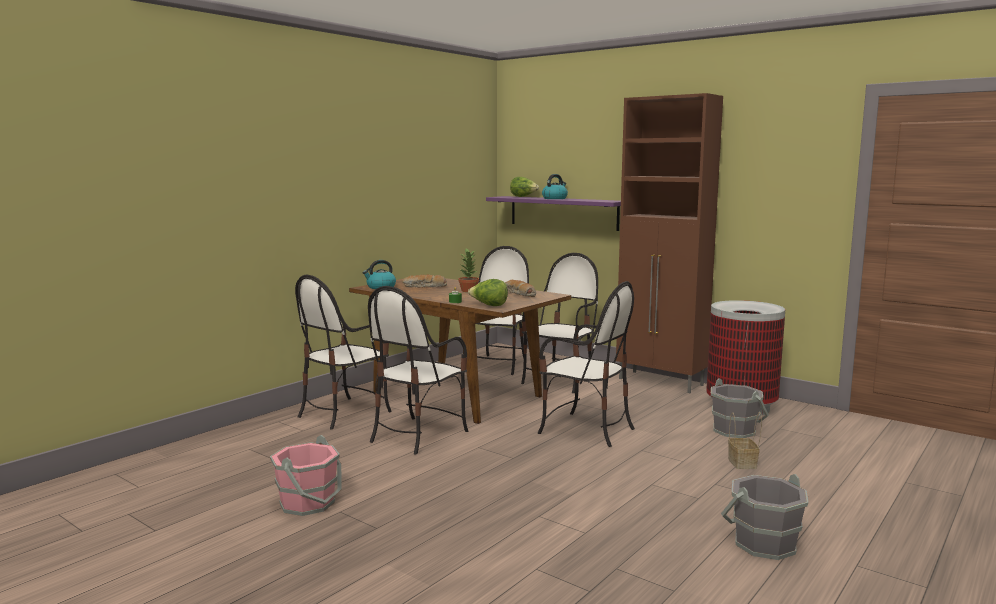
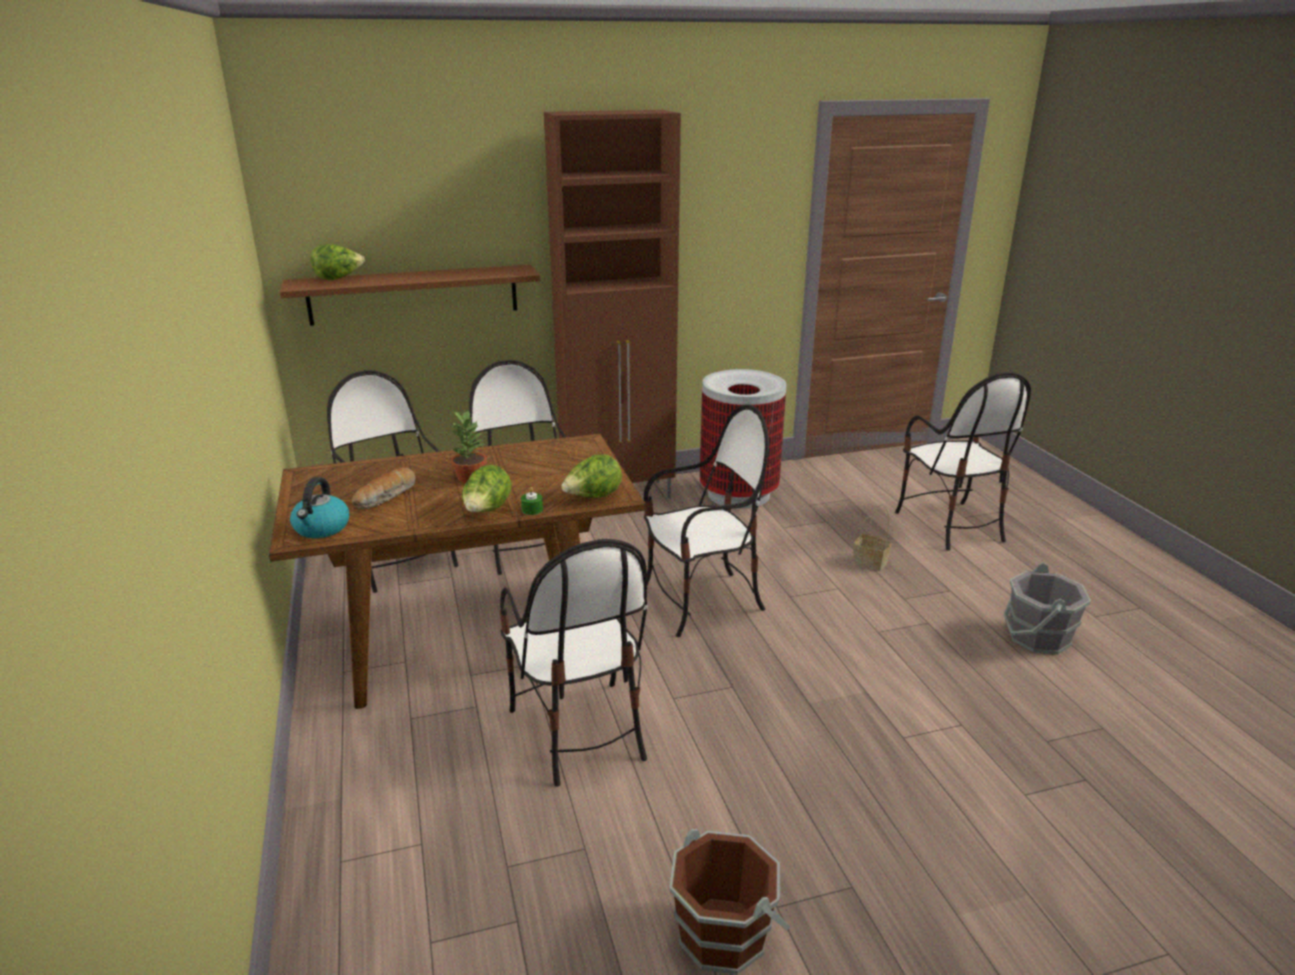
camera: 55 degrees left, 15 degrees up
(308, 503) = (723, 933): pink bucket -> brown bucket
(344, 413) = (402, 770): chair -> chair (949, 525)
(440, 298) = (487, 511): none -> lettuce
(518, 294) = (546, 457): bread -> none
(555, 198) = (414, 276): kettle -> none
(563, 212) = (414, 294): purple shelf -> brown shelf
(734, 430) = (791, 526): grey bucket -> none

